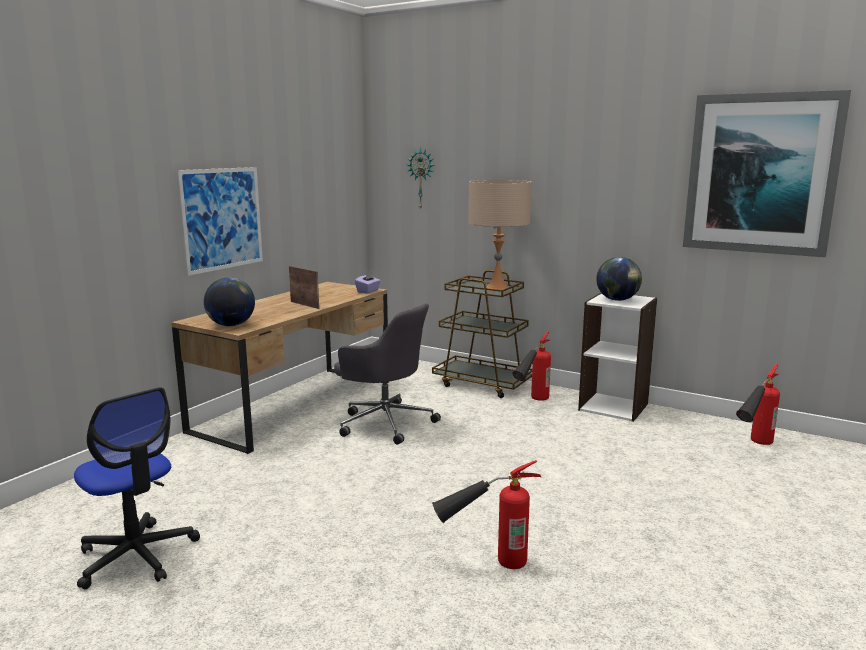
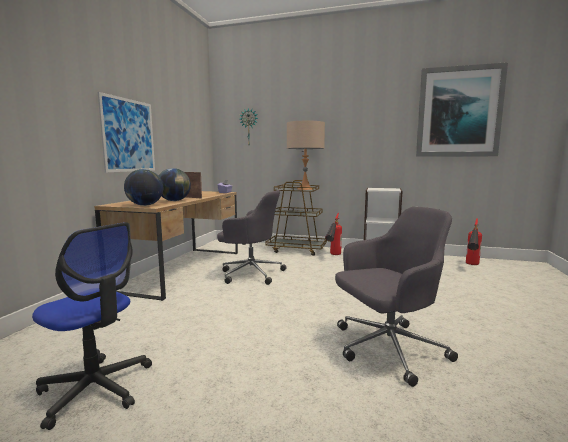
camera: 15 degrees left, 5 degrees down
(485, 562) = (387, 349): fire extinguisher -> grey office chair
(617, 300) = (382, 189): globe -> globe (174, 201)

